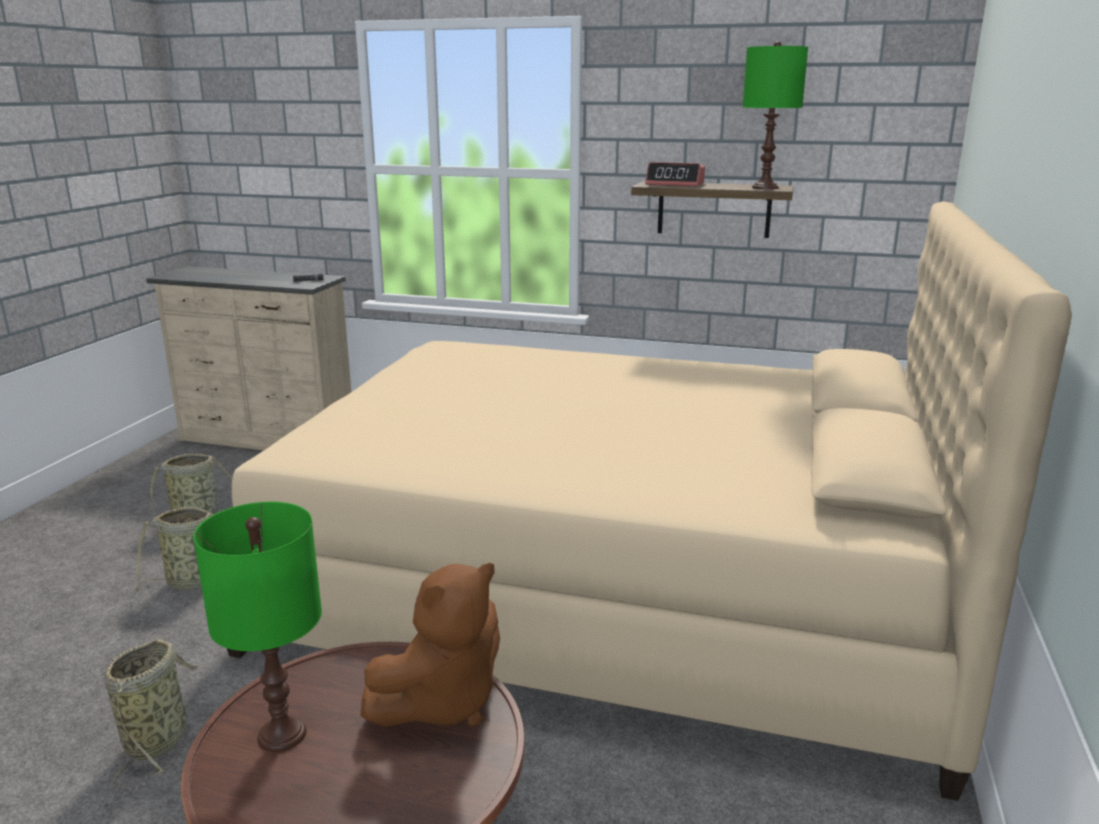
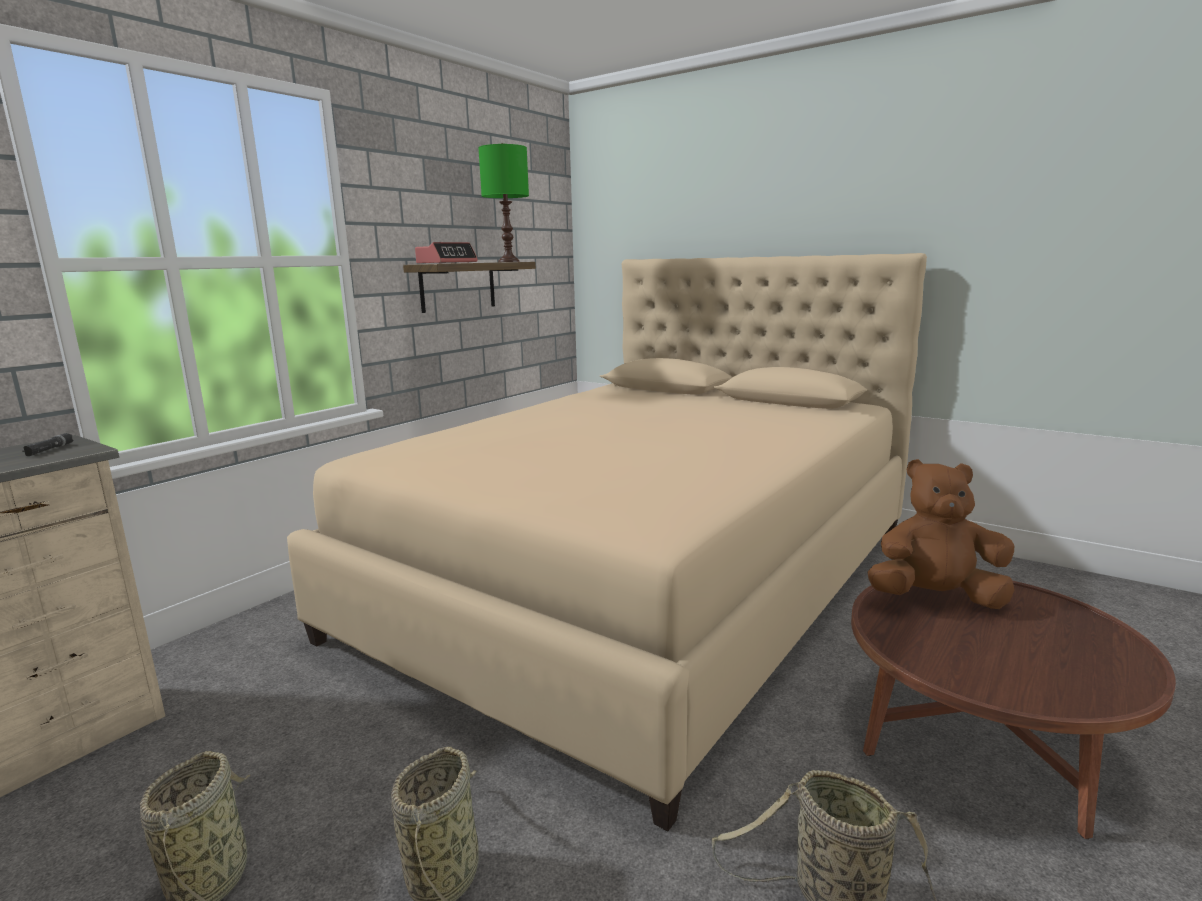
camera: 70 degrees left, 5 degrees down
(281, 735) = (1001, 670): green table lamp -> none
(442, 702) = (935, 598): brown plush toy -> brown plush toy turned 60 degrees counterclockwise

